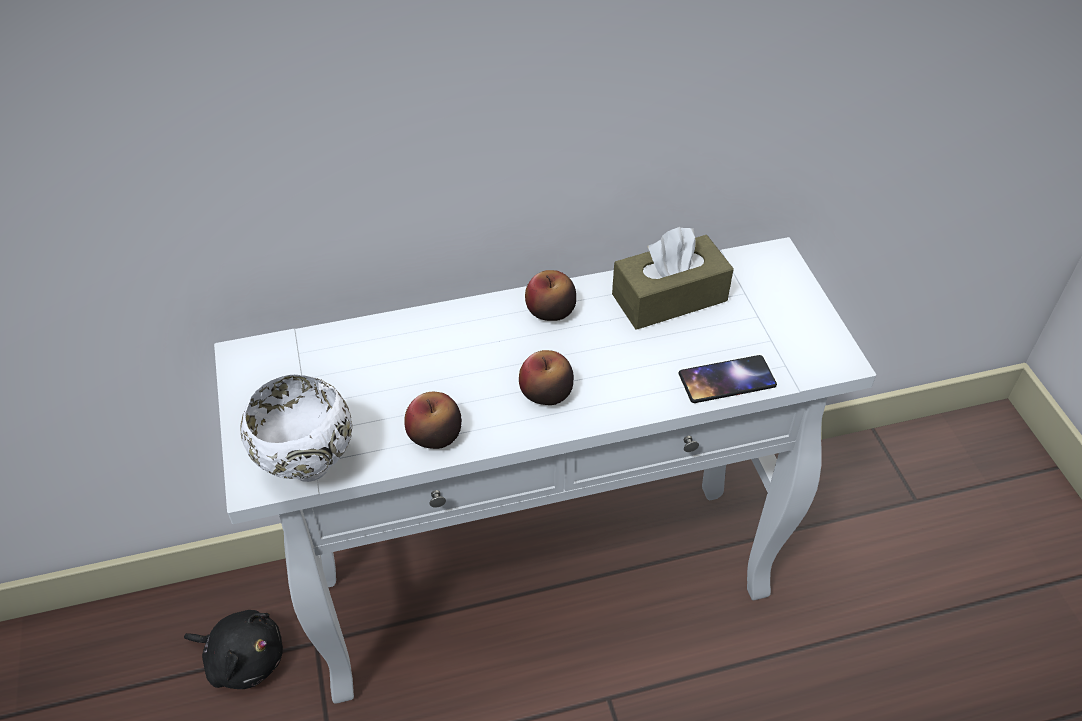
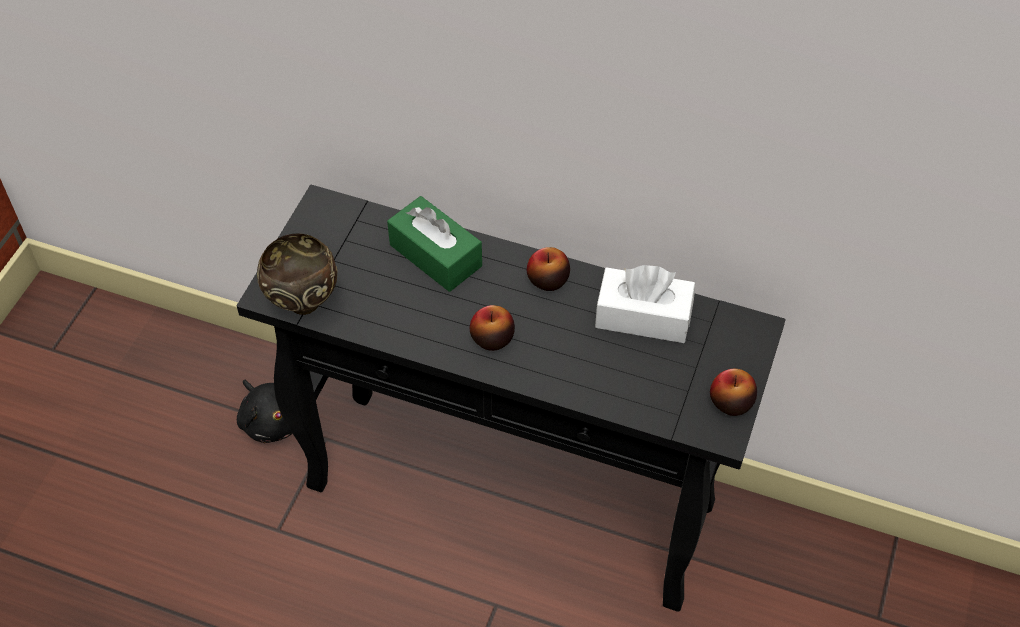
camera: 35 degrees right, 5 degrees up
(306, 465) = (302, 301): white bowl -> brown bowl
(416, 344) = (435, 255): none -> green tissue box
(434, 434) = (396, 326): apple -> apple (731, 402)
(544, 585) = (513, 496): white console table -> black console table
(669, 297) = (643, 317): brown tissue box -> white tissue box
(727, 380) = (626, 401): phone -> none

